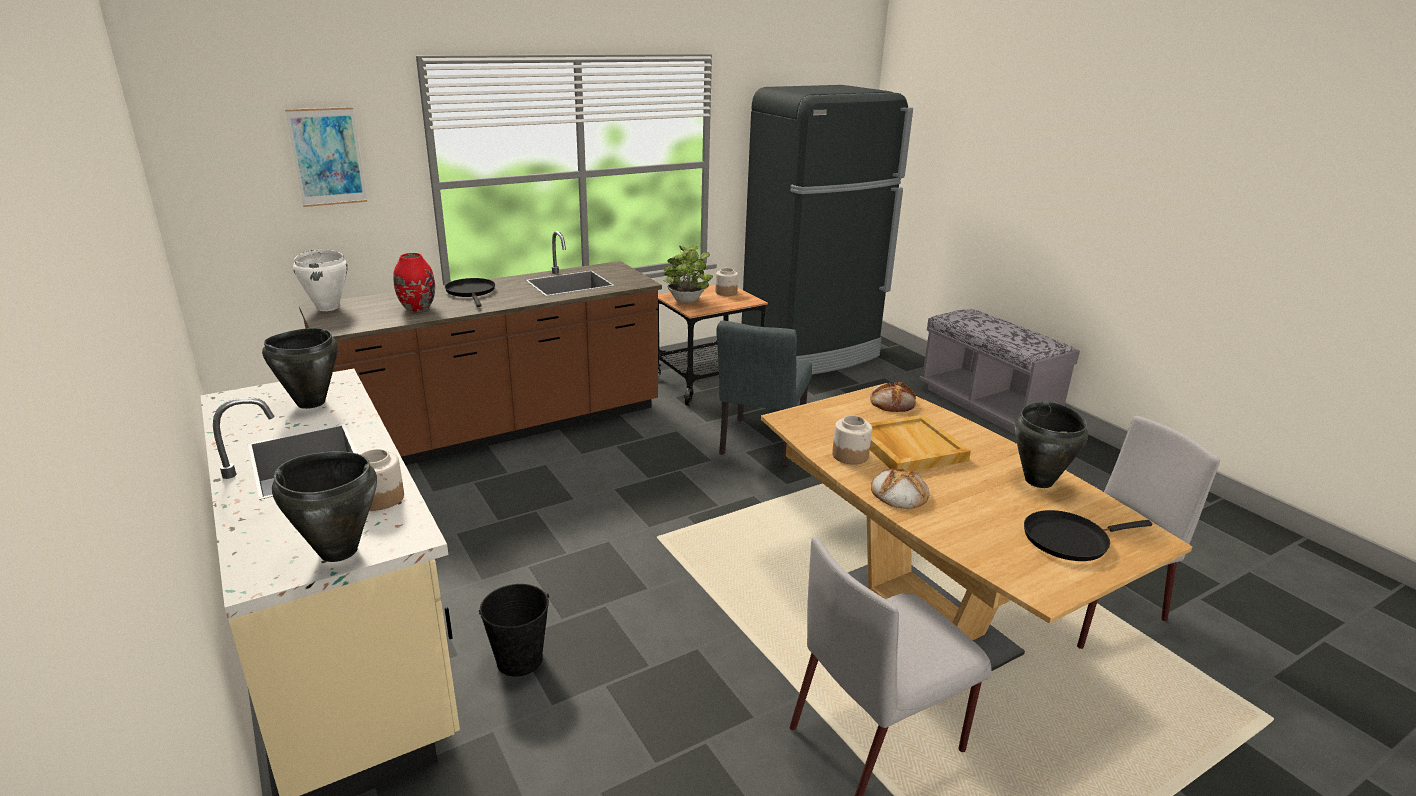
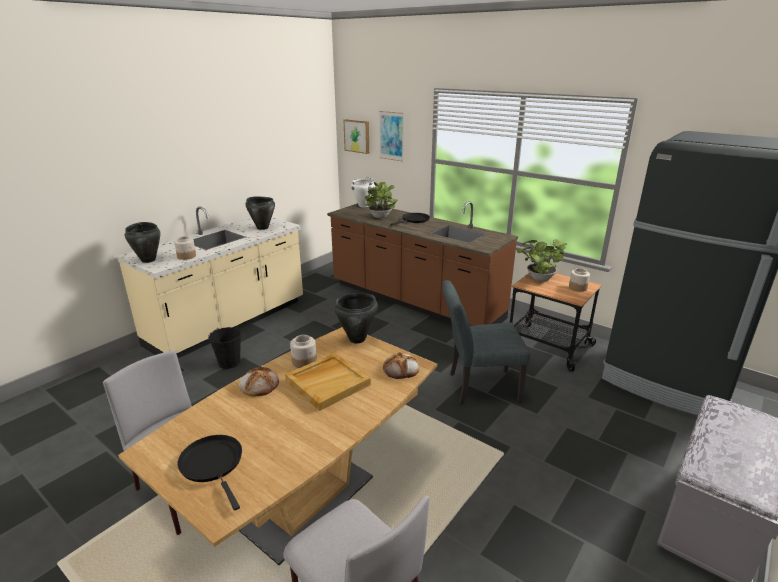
camera: 70 degrees right, 0 degrees up
(225, 172) = (357, 136): none -> picture
(417, 308) = (380, 217): red vase -> potted plant
(1039, 481) = (301, 448): black cooking pot -> black cooking pot (357, 339)

